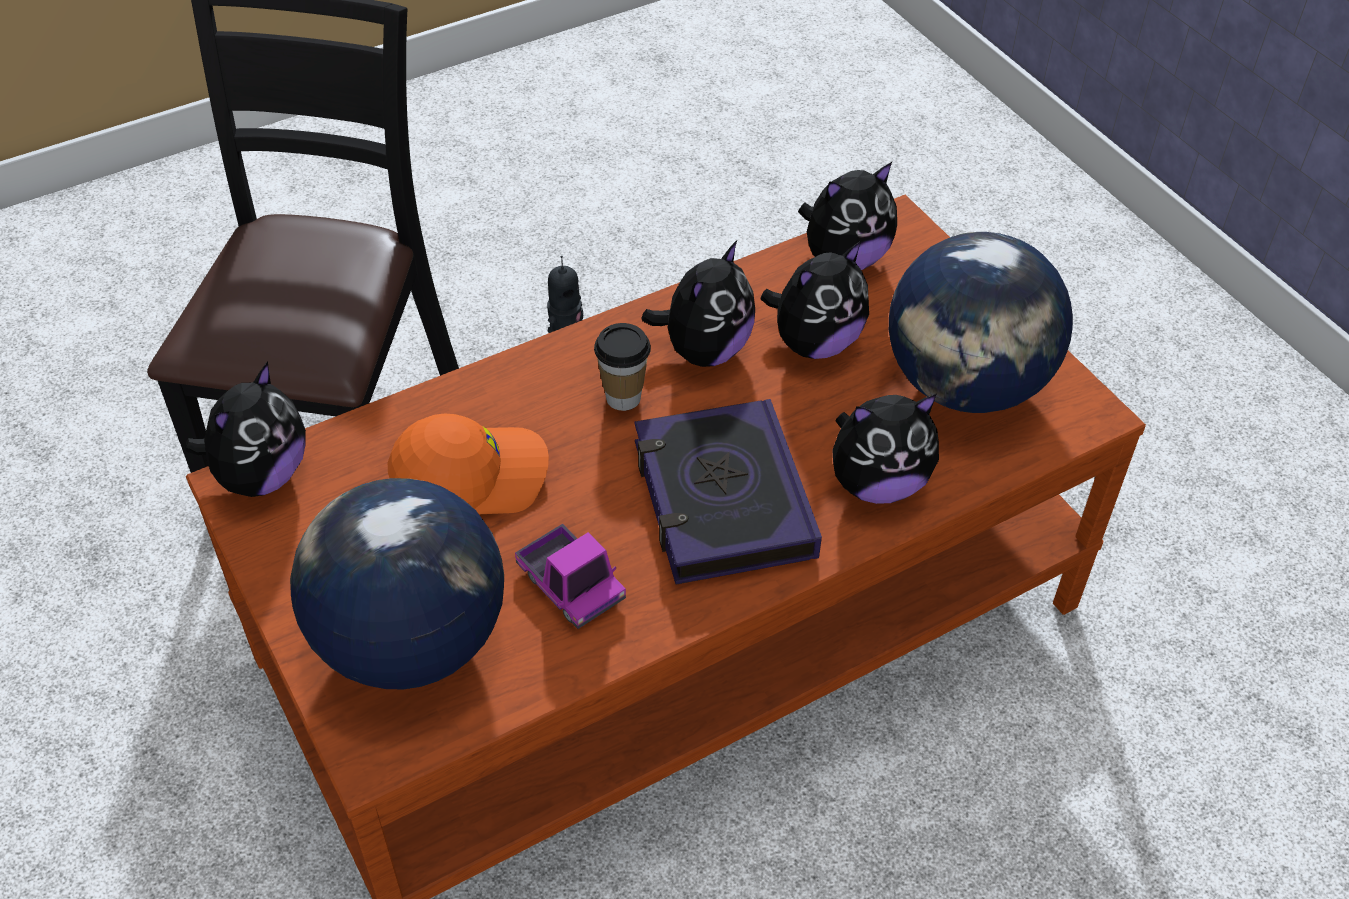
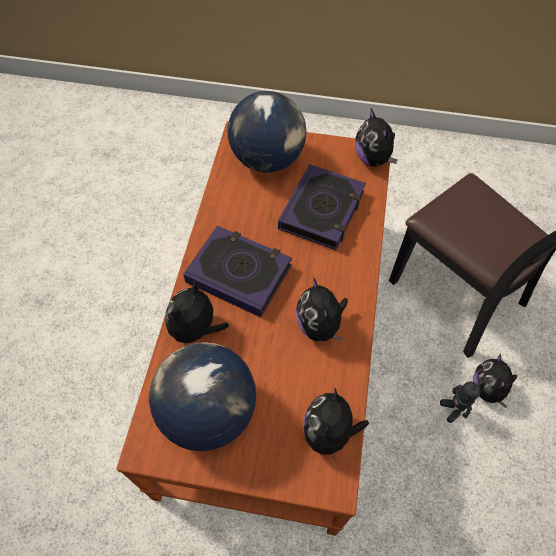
camera: 130 degrees right, 10 degrees up
(471, 474) = (322, 211): orange cap -> book
(570, 585) = (248, 208): toy truck -> none
(623, 398) = (318, 279): cup -> none
(815, 342) = (287, 372): plush toy -> plush toy (487, 388)

